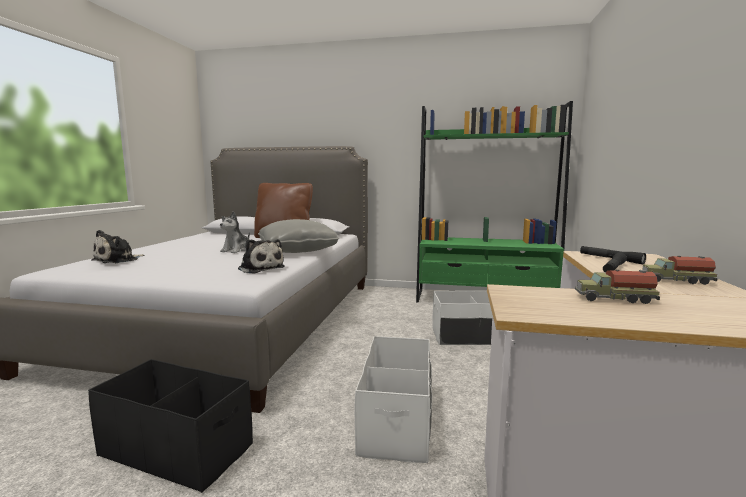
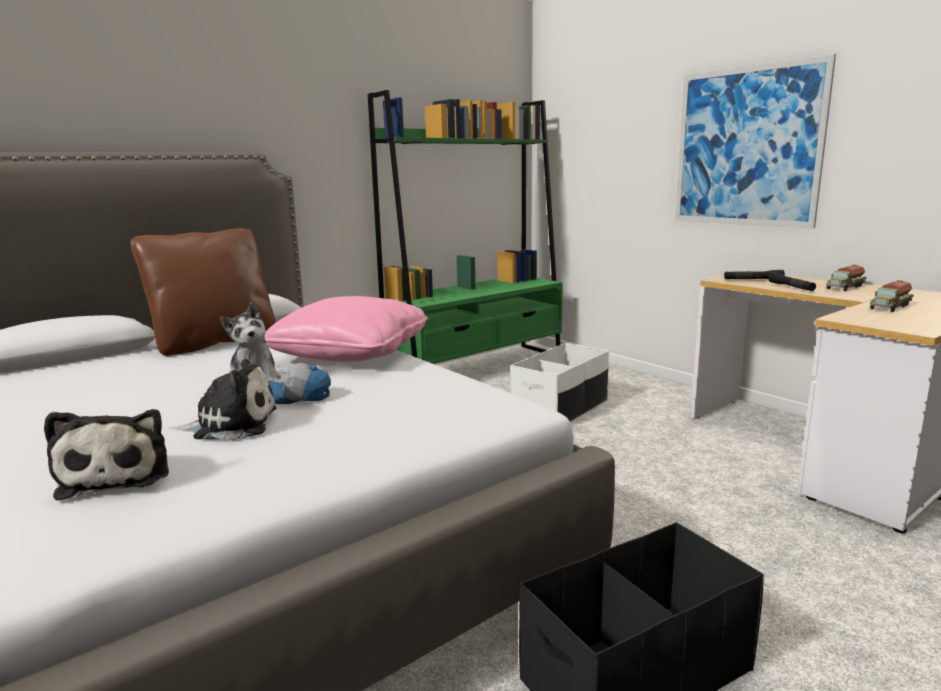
camera: 50 degrees left, 5 degrees up
(223, 257) = (296, 397): none -> cap
(260, 268) = (436, 389): plush toy -> plush toy (230, 424)
(297, 250) = (351, 354): grey pillow -> pink pillow
(397, 420) = (693, 507): white storage box -> none
(670, 124) = (746, 147): none -> picture

